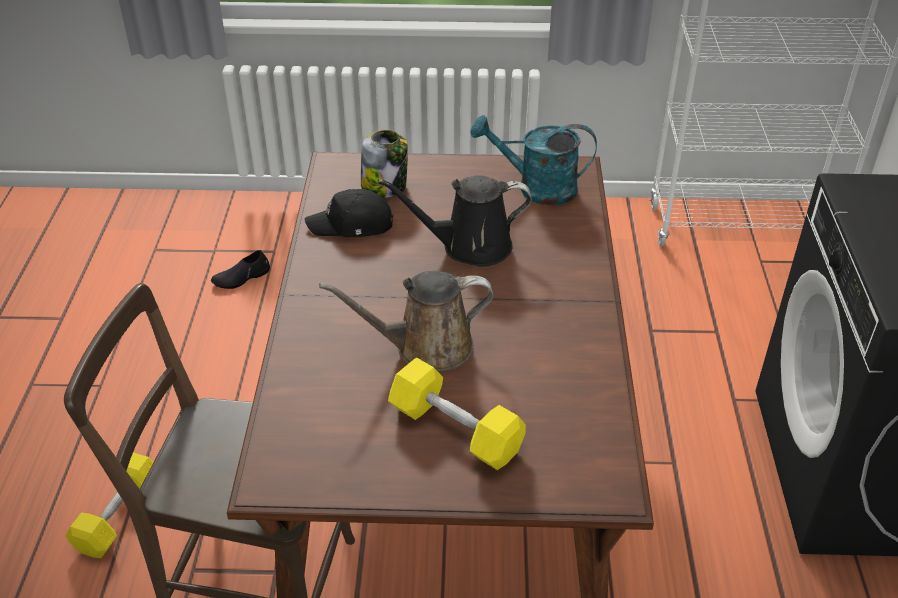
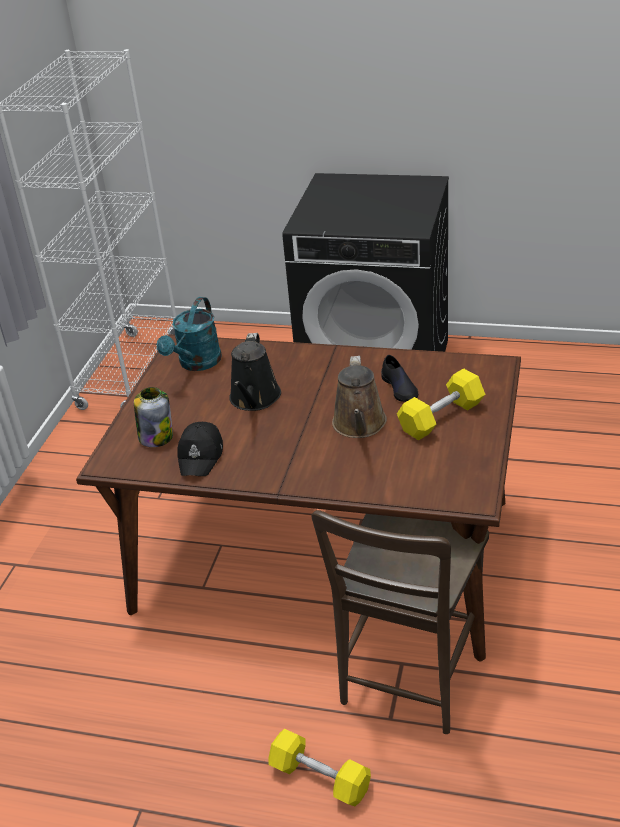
camera: 75 degrees left, 5 degrees down
(241, 278) = (27, 688): black shoe -> black shoe (400, 388)

